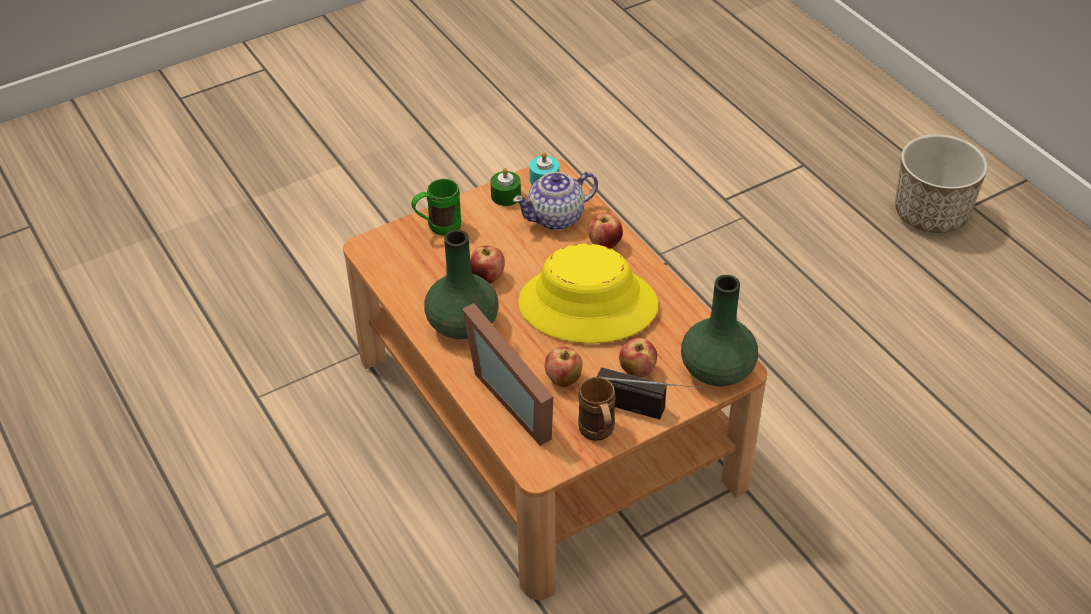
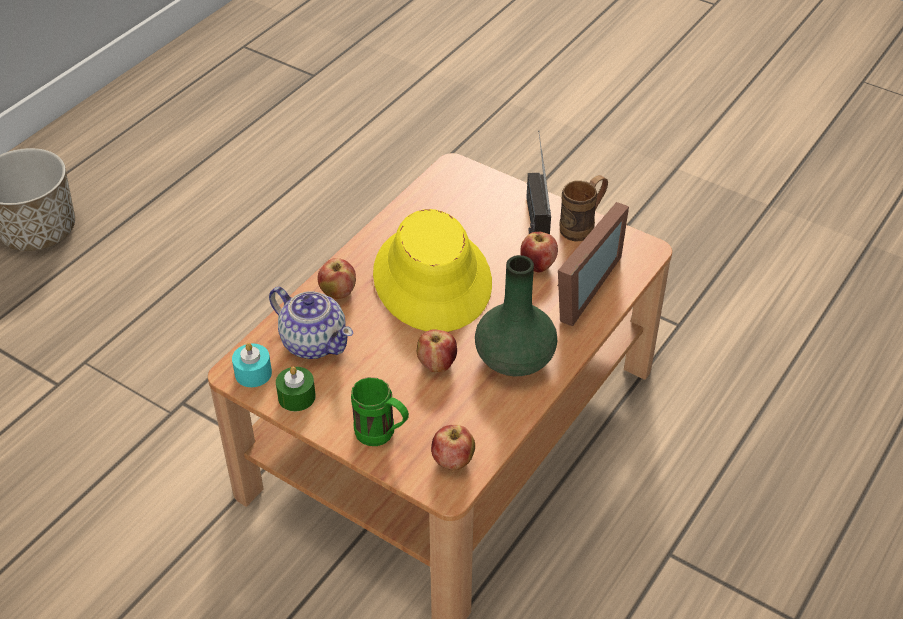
camera: 115 degrees left, 0 degrees up
(637, 371) = (495, 224): apple -> apple (453, 461)
(716, 370) = (463, 180): green vase -> none

